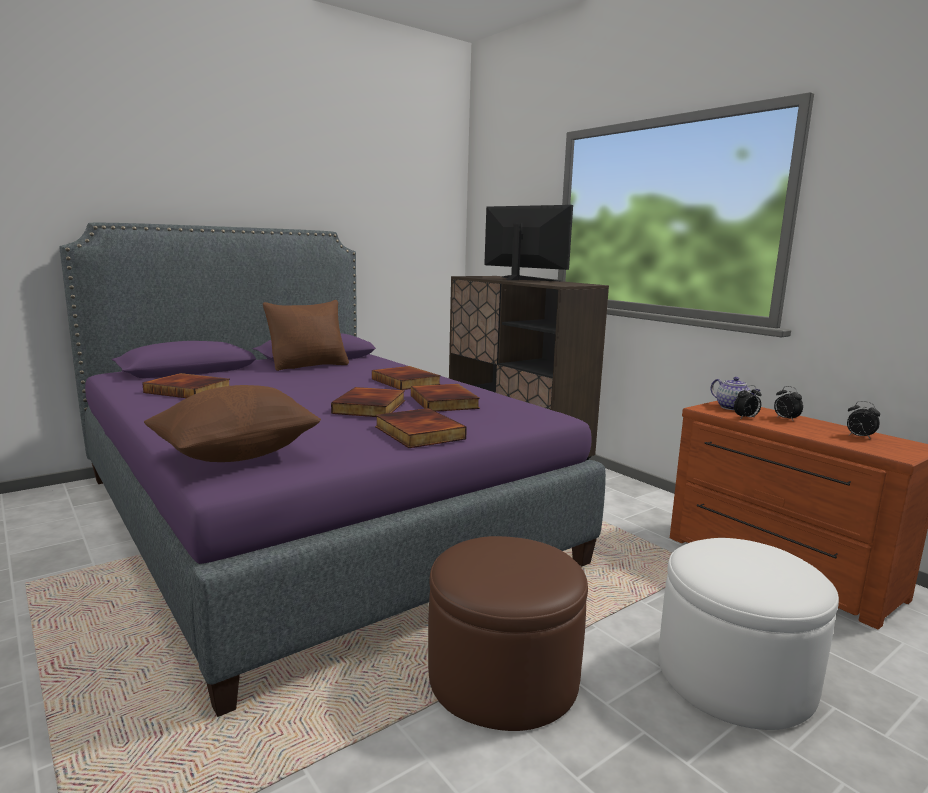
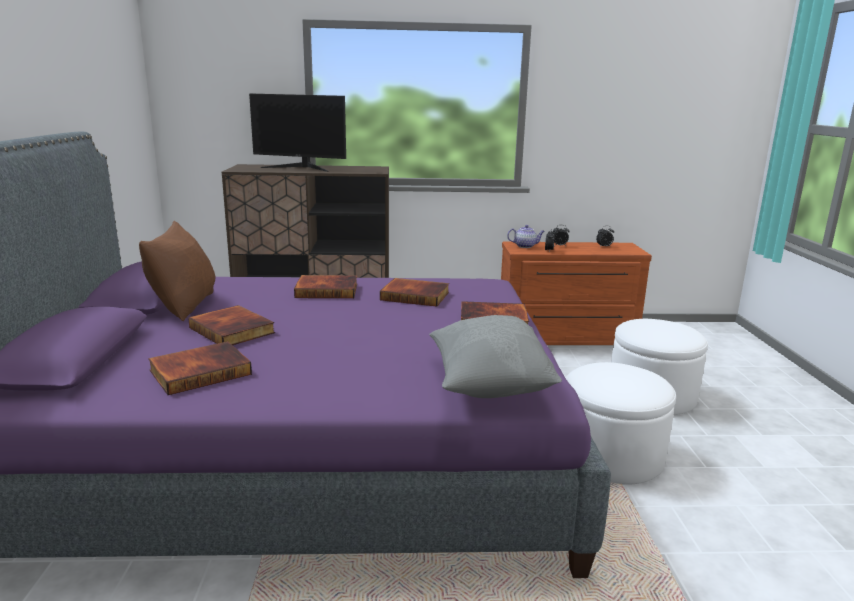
camera: 55 degrees left, 5 degrees up
(236, 455) = (489, 385): brown pillow -> grey pillow
(371, 407) = (401, 318): book -> book (233, 330)
(503, 676) = (610, 455): brown ottoman -> white ottoman
(521, 279) = (301, 168): monitor -> monitor turned 150 degrees counterclockwise

